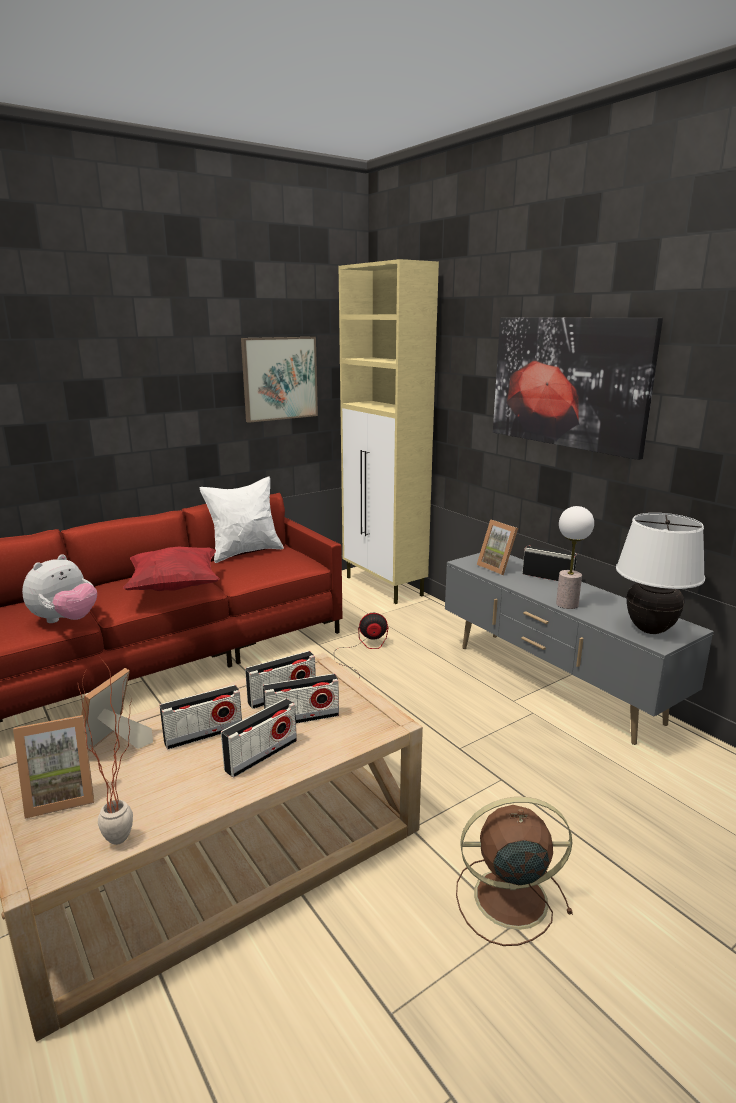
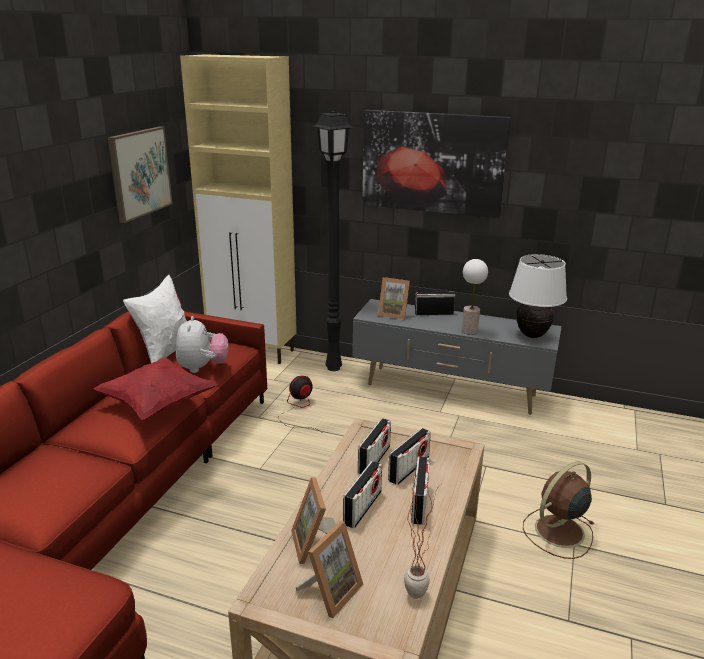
camera: 35 degrees left, 5 degrees up
(65, 620) = (95, 469): plush toy -> plush toy (202, 368)
(445, 621) = (334, 367): none -> black floor lamp

